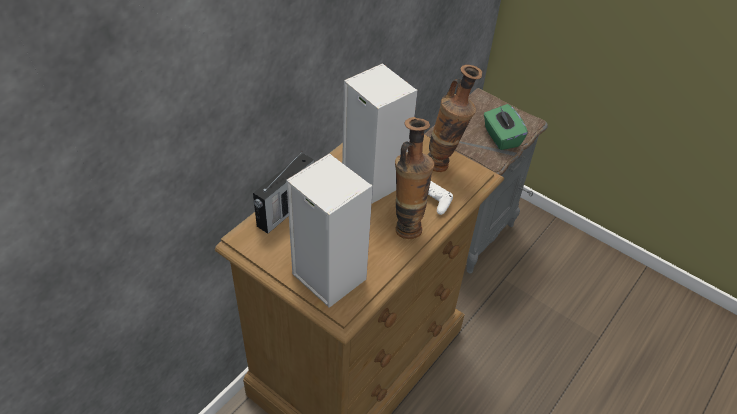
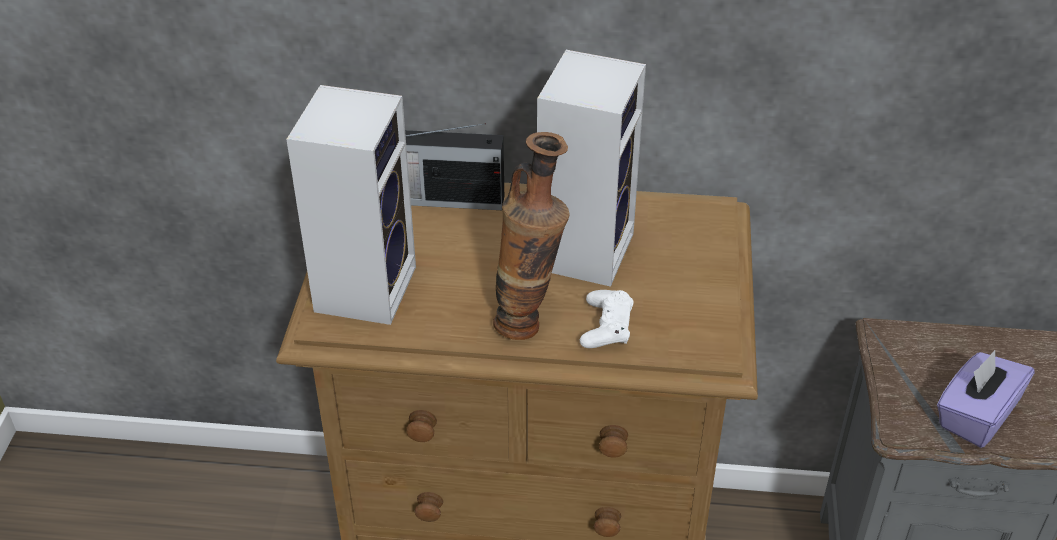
camera: 60 degrees right, 5 degrees down
(444, 164) = (698, 308): vase -> none
(501, 137) = (975, 416): green tissue box -> purple tissue box

